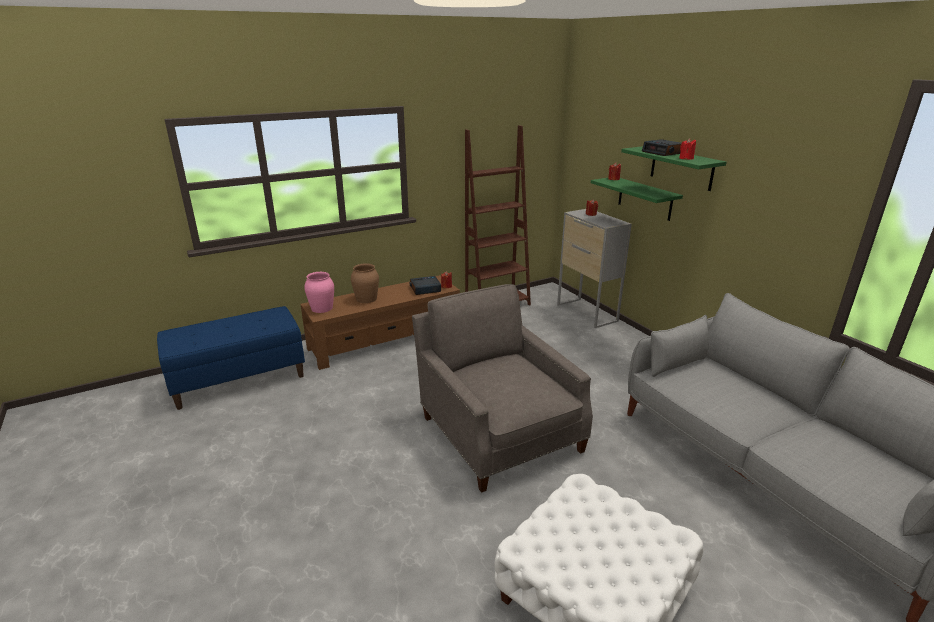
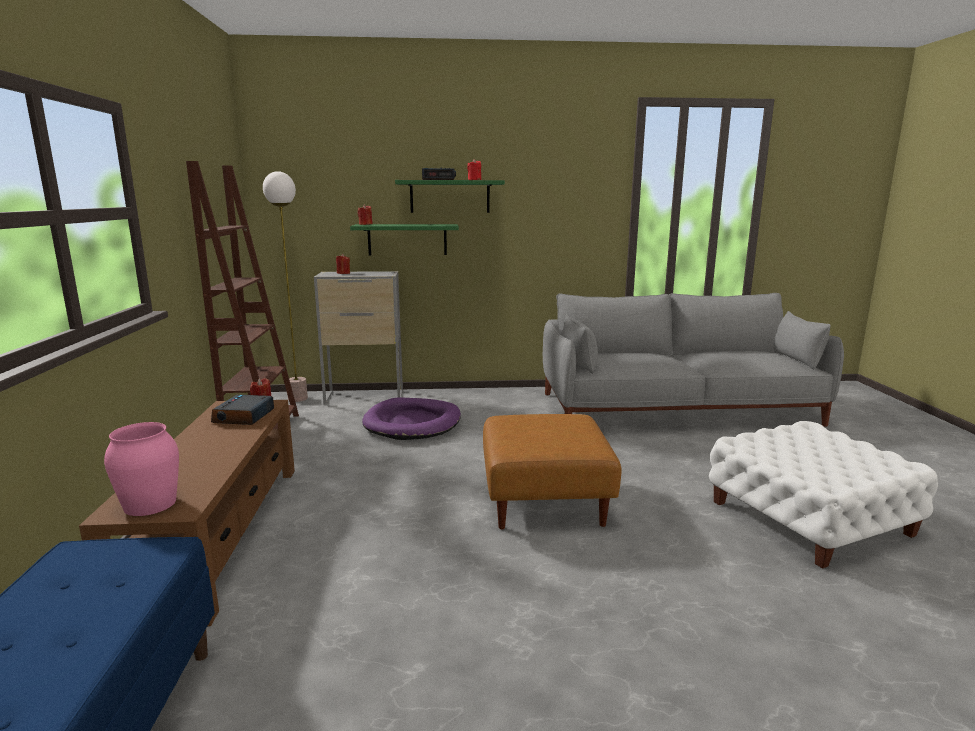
camera: 65 degrees left, 10 degrees down
(366, 299) = (192, 460): brown vase -> none
(498, 431) = (544, 500): grey armchair -> brown ottoman
(555, 294) = (298, 398): none -> floor lamp
(565, 345) = (413, 423): none -> purple dog bed

